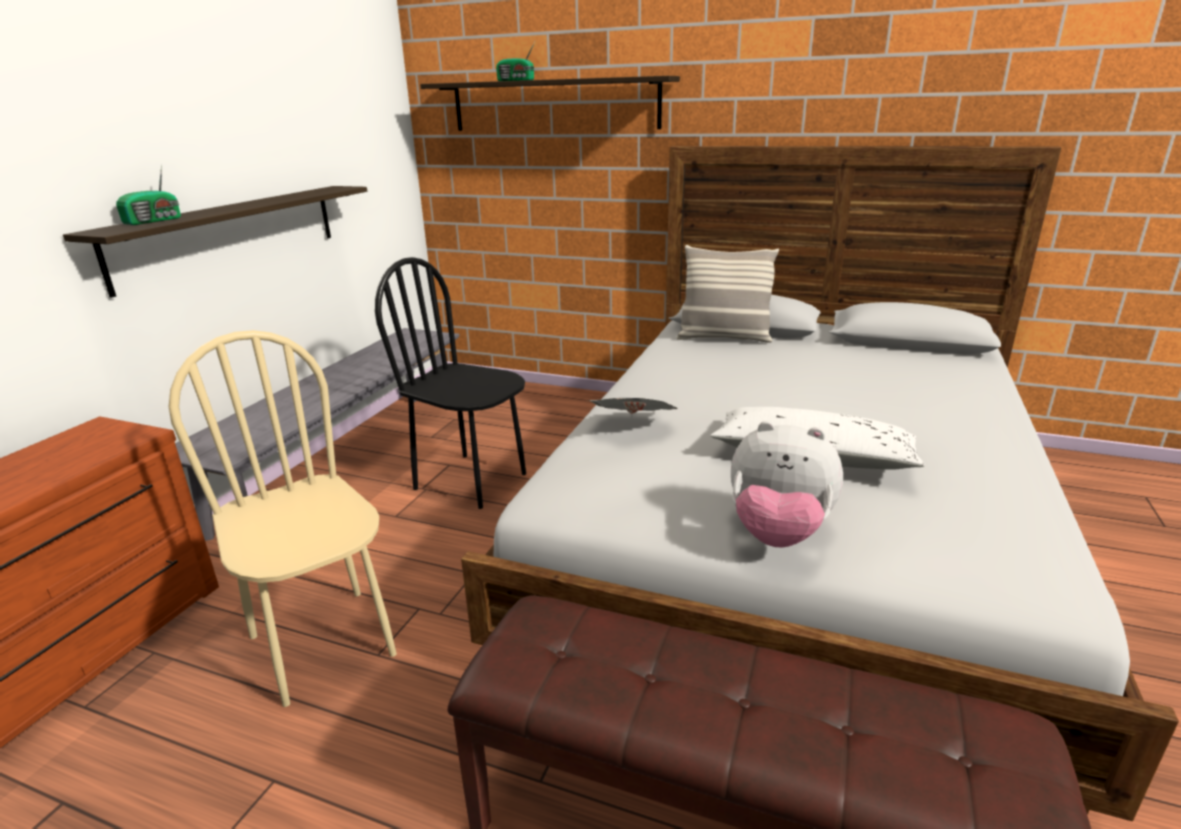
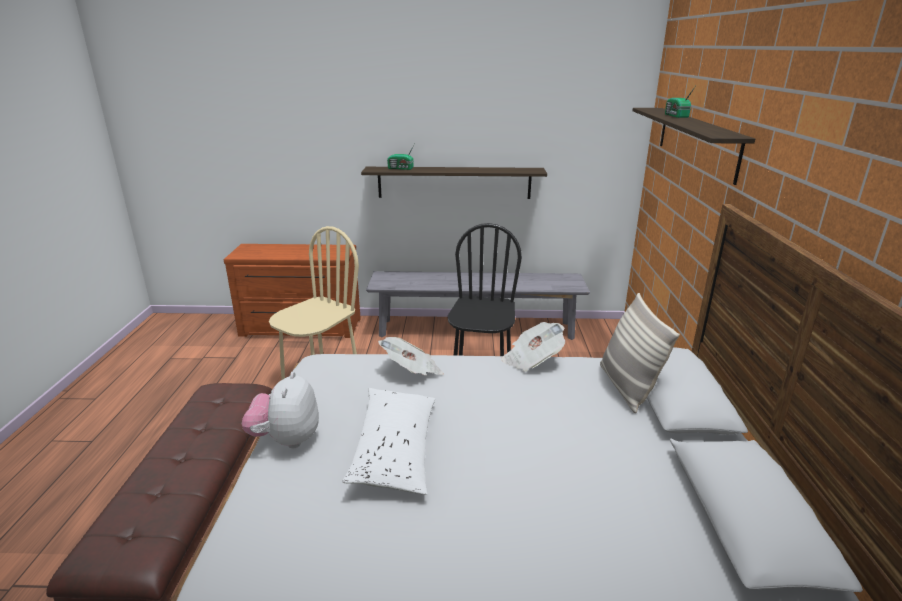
camera: 70 degrees right, 0 degrees up
(647, 363) = (532, 360): none -> newspaper

